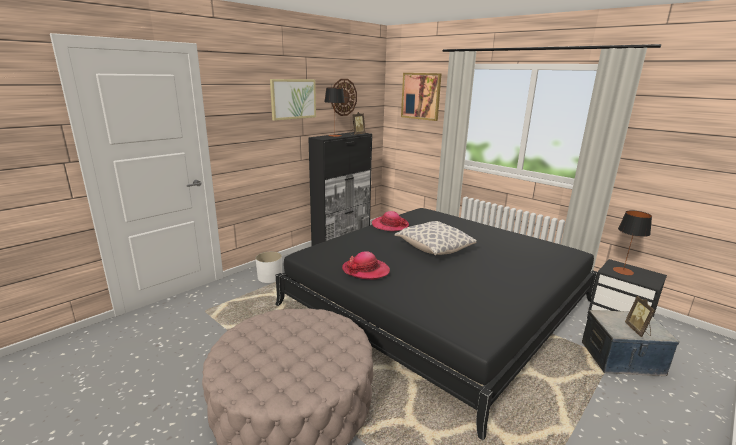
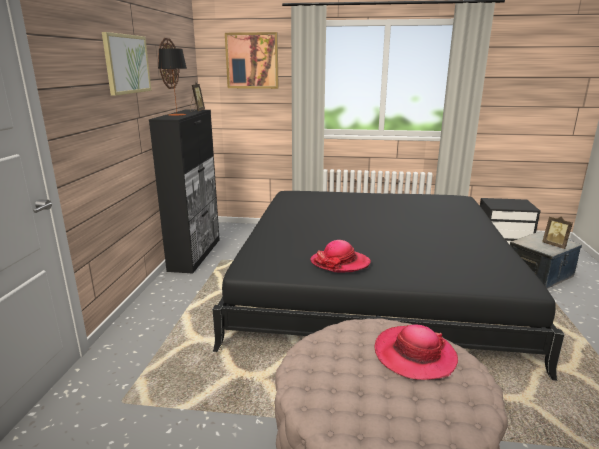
camera: 35 degrees left, 0 degrees up
(270, 277) = (159, 323): white planter -> none
(390, 225) = (284, 214): hat -> hat (414, 355)
(433, 249) = (363, 224): pillow -> none
(623, 271) = (503, 204): table lamp -> none

